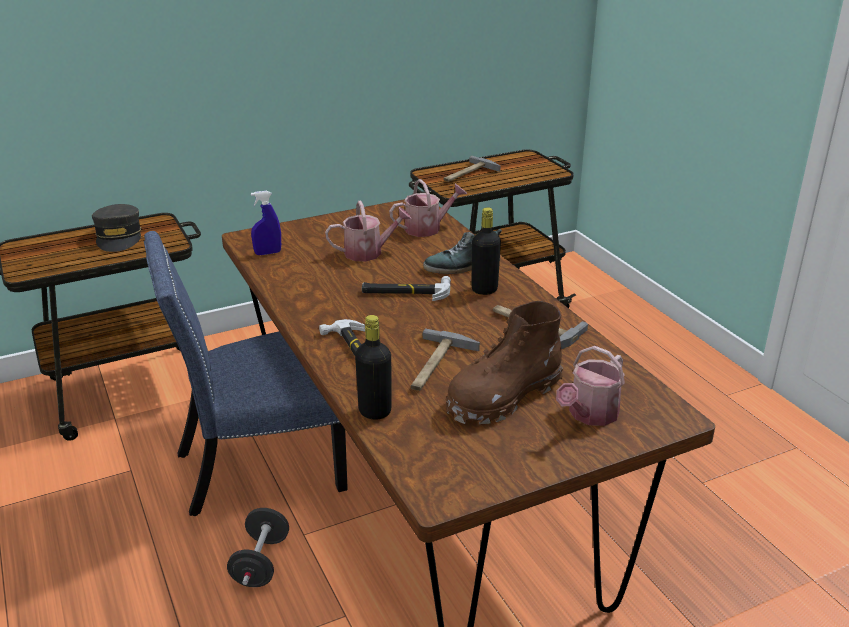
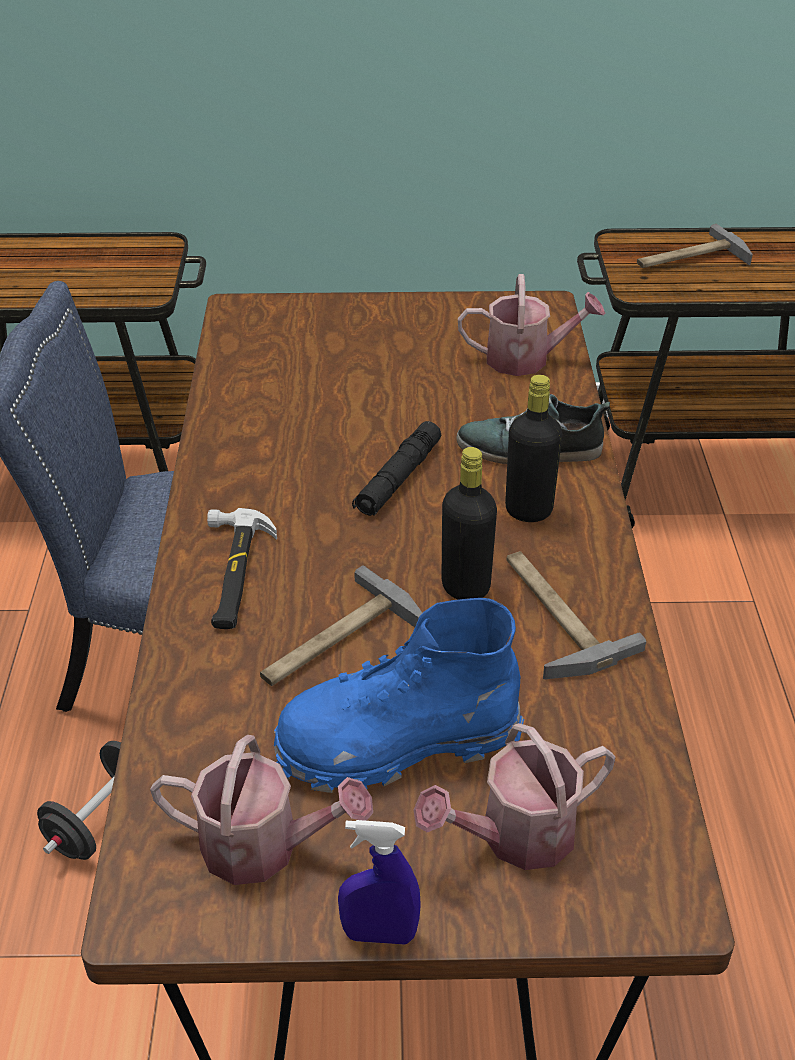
camera: 25 degrees right, 10 degrees up
(119, 237) = (88, 263): grey cap -> none
(268, 253) = (248, 347): blue spray bottle -> blue spray bottle (379, 934)
(369, 252) = (398, 384): watering can -> watering can (263, 847)
(375, 411) = (178, 702): black bottle -> black bottle (465, 587)
(406, 292) = (398, 479): hammer -> black flashlight
(503, 397) = (396, 744): brown boot -> blue boot

